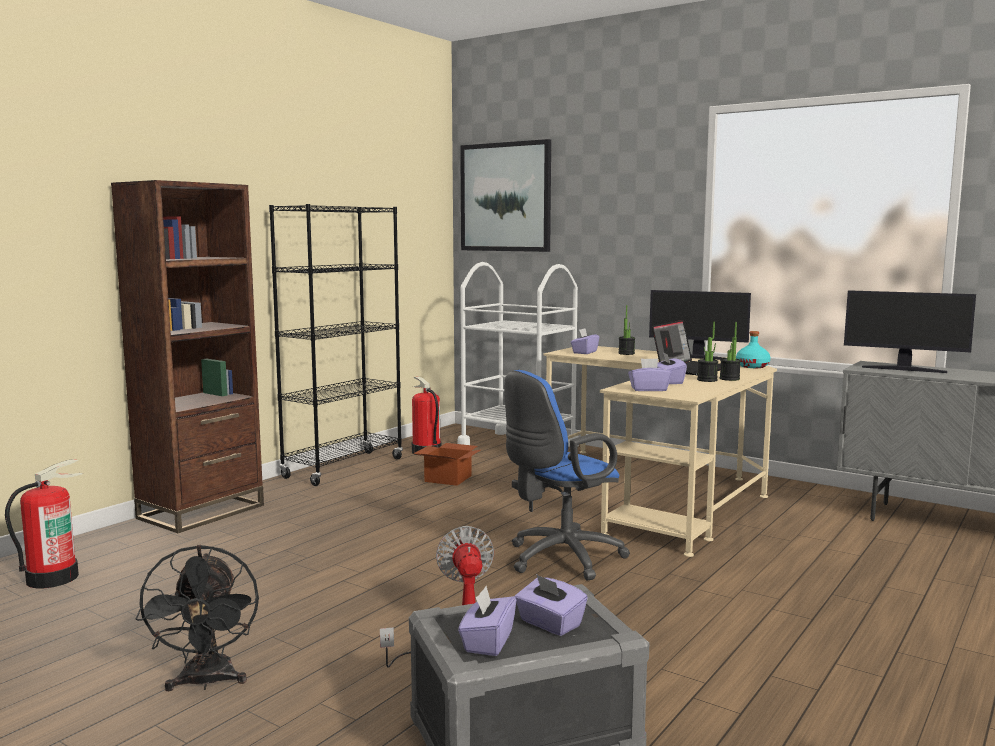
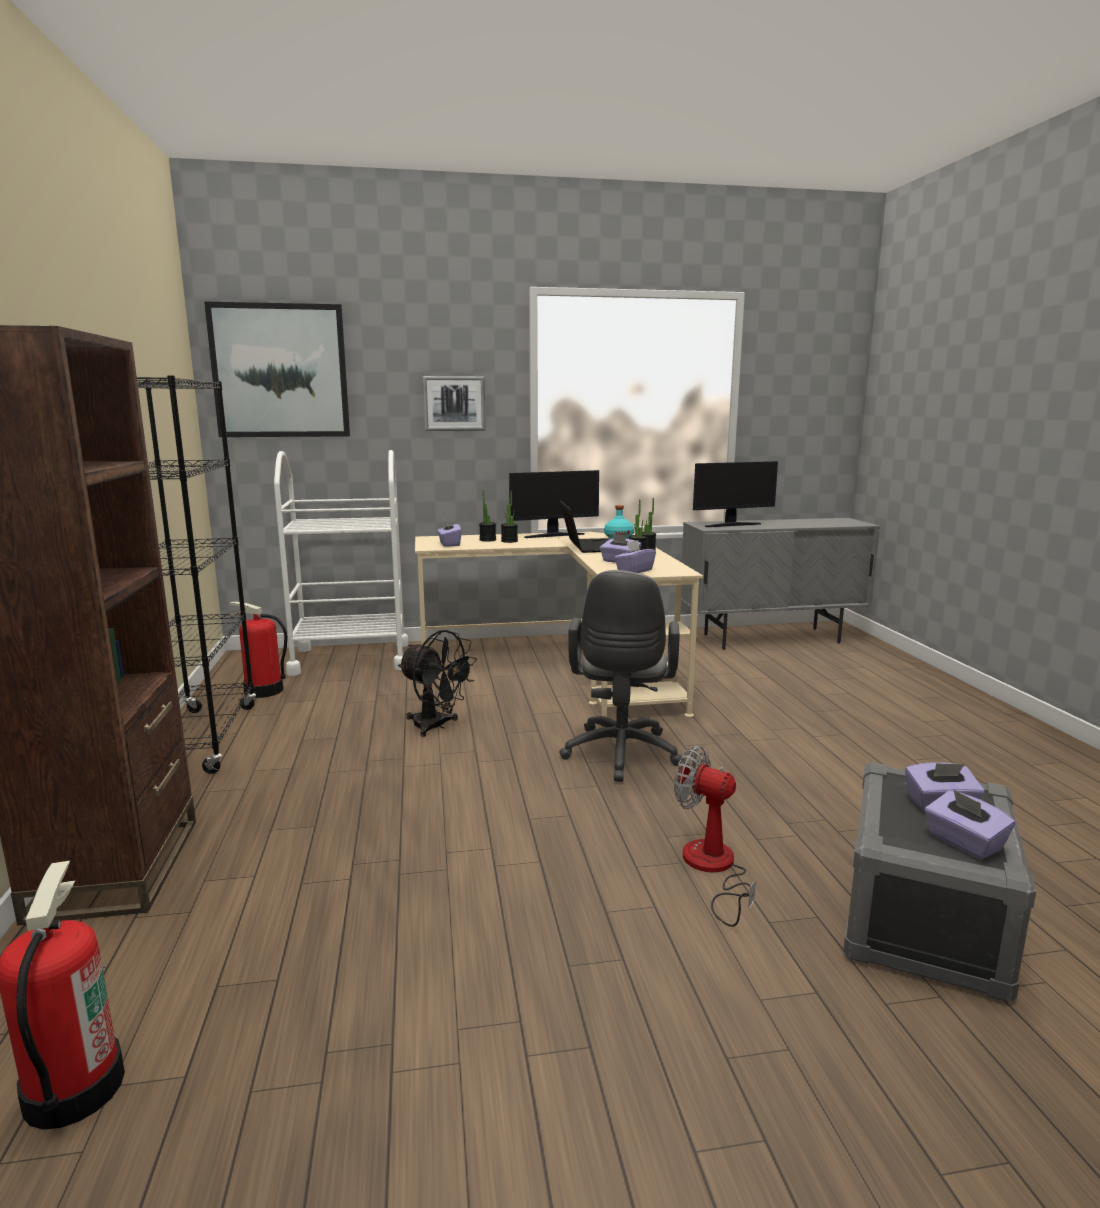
camera: 45 degrees left, 5 degrees up
(206, 682) = (627, 1062): black fan -> black fan (436, 726)
(449, 478) = (355, 713): cardboard box -> none
(559, 559) = (620, 756): blue office chair -> grey office chair
(634, 223) = (454, 403): none -> picture
(640, 356) = (509, 541): none -> potted plant

